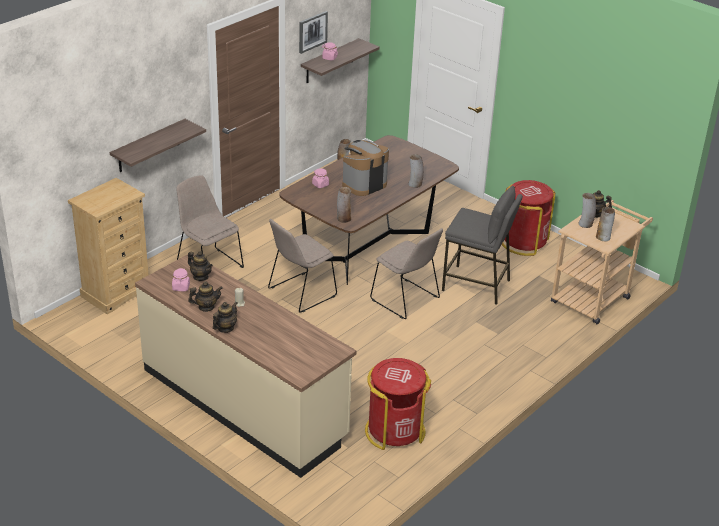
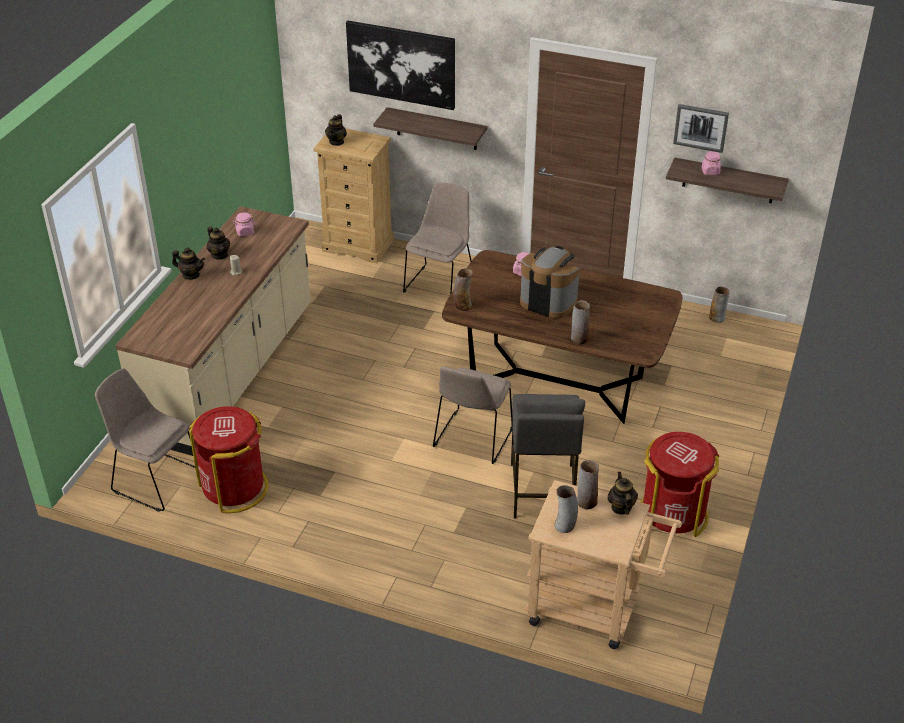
camera: 70 degrees right, 5 degrees up
(118, 105) = (401, 64): none -> picture
(201, 277) = (268, 238): teapot -> teapot (336, 142)
(300, 293) = (433, 358): beige chair -> beige chair (155, 479)

